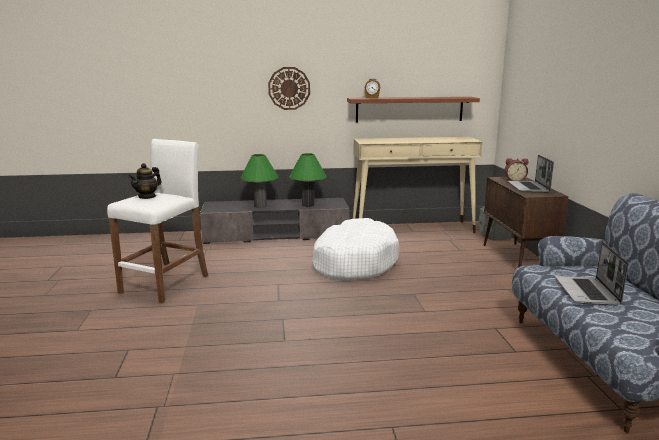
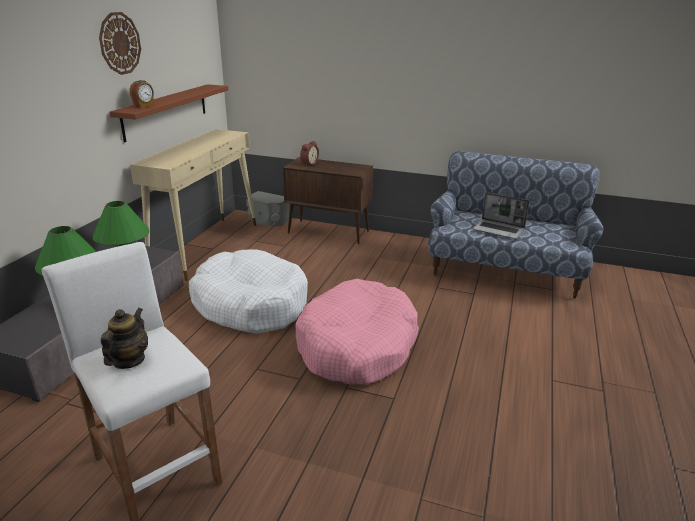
camera: 65 degrees left, 10 degrees up
(147, 196) = (129, 360): teapot -> teapot turned 135 degrees counterclockwise
(289, 88) = (41, 114): wall clock -> wall clock (120, 43)
(341, 311) = (357, 346): none -> pink dog bed
(529, 188) = (336, 167): laptop -> none

